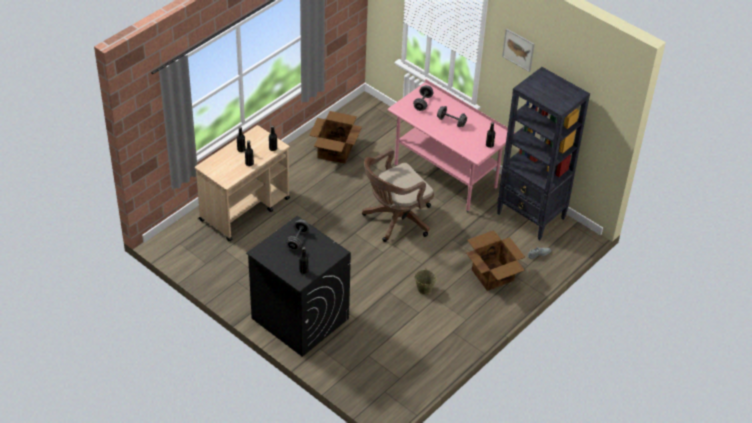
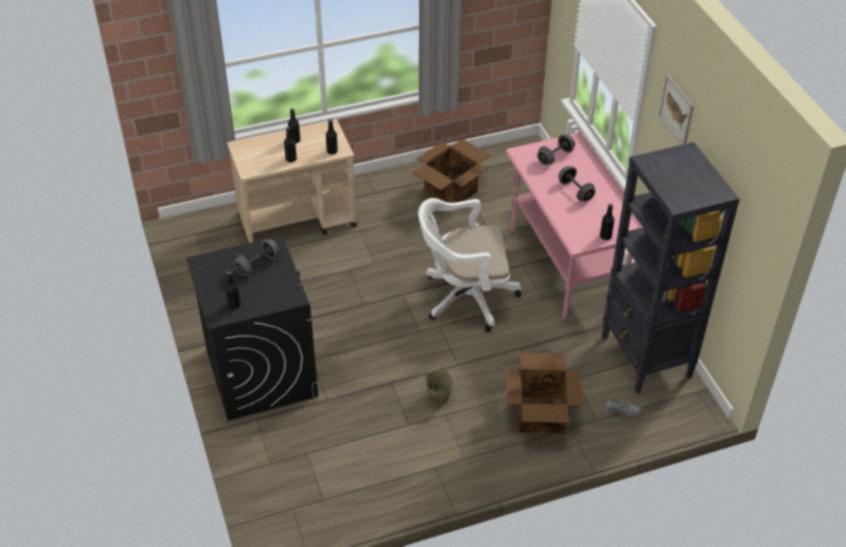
camera: 30 degrees right, 0 degrees up
(395, 220) = (464, 297): brown office chair -> white office chair

